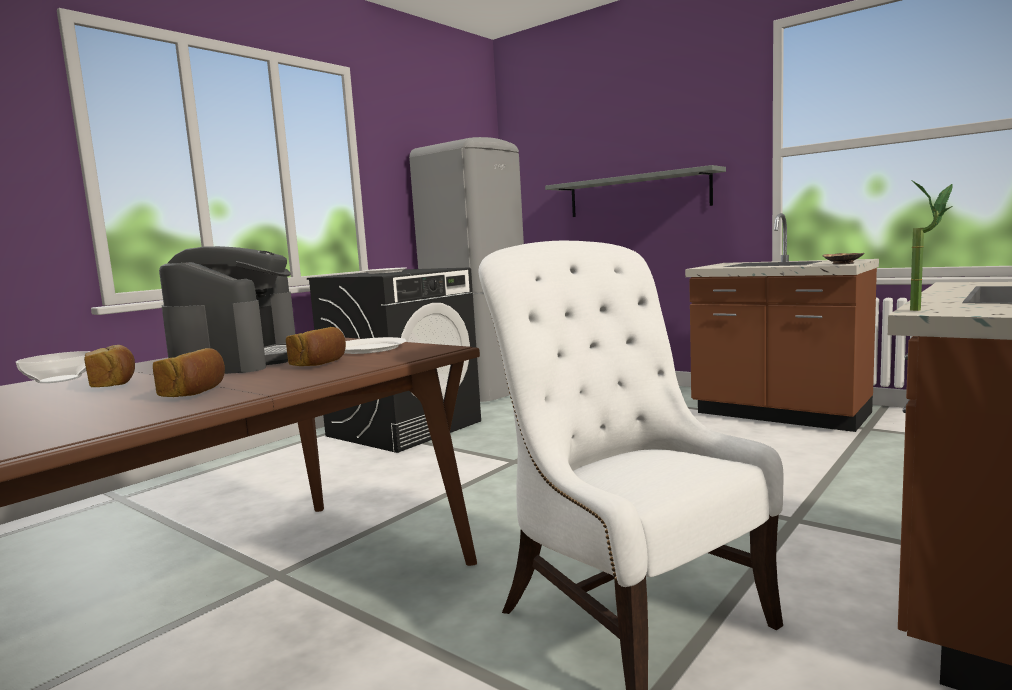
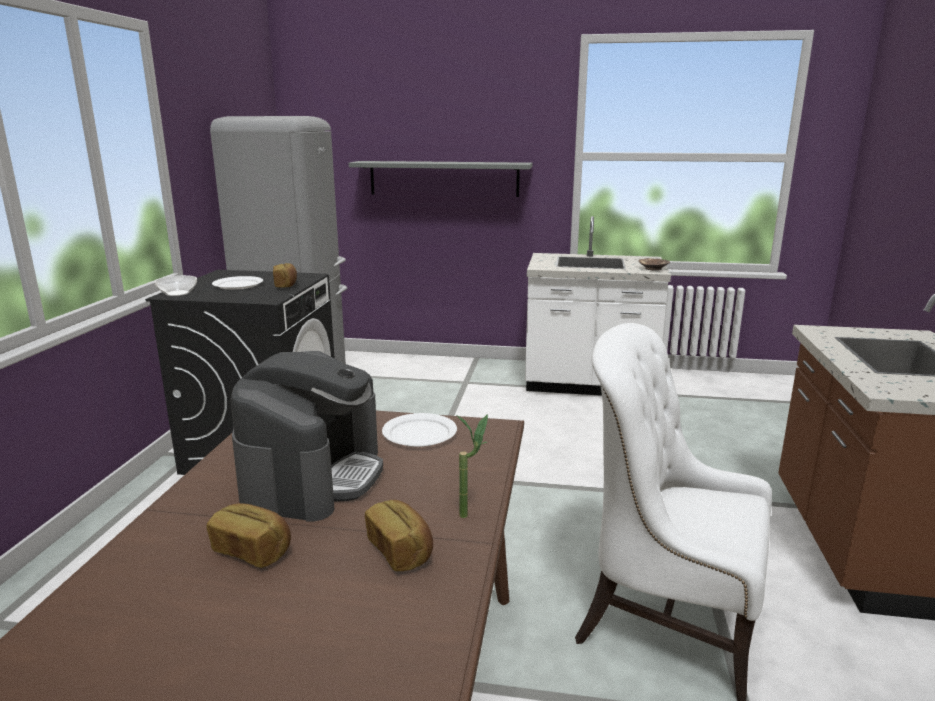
camera: 30 degrees left, 10 degrees up
(58, 379) = (139, 553): bowl -> bowl (177, 293)
(239, 361) = (313, 476): coffee machine -> coffee machine turned 45 degrees clockwise
(320, 363) = (425, 471): bread -> bread (286, 285)
(779, 414) = (589, 386): brown counter -> white counter
(926, 309) = (877, 388): potted plant -> potted plant (471, 514)

